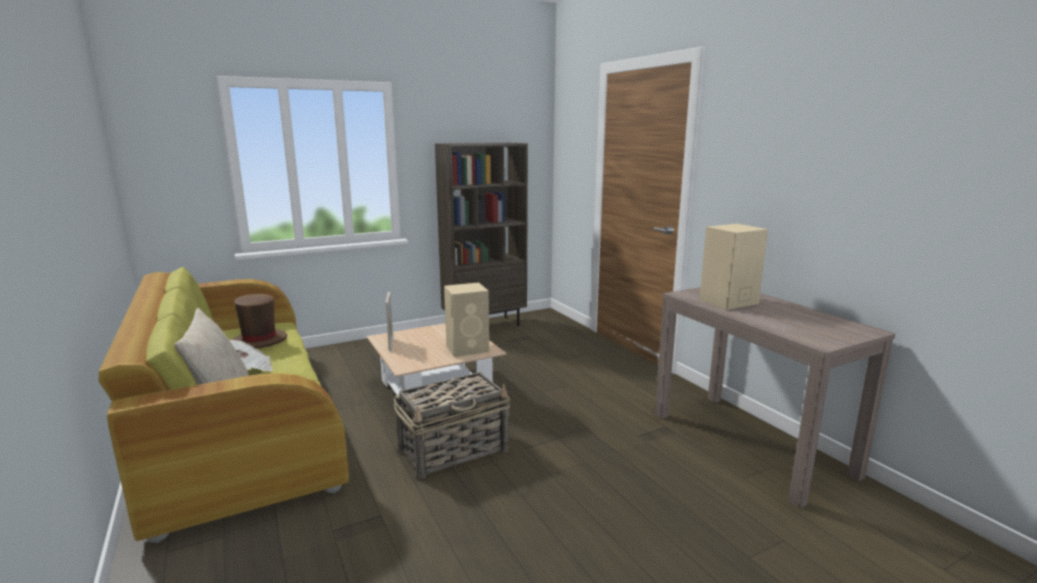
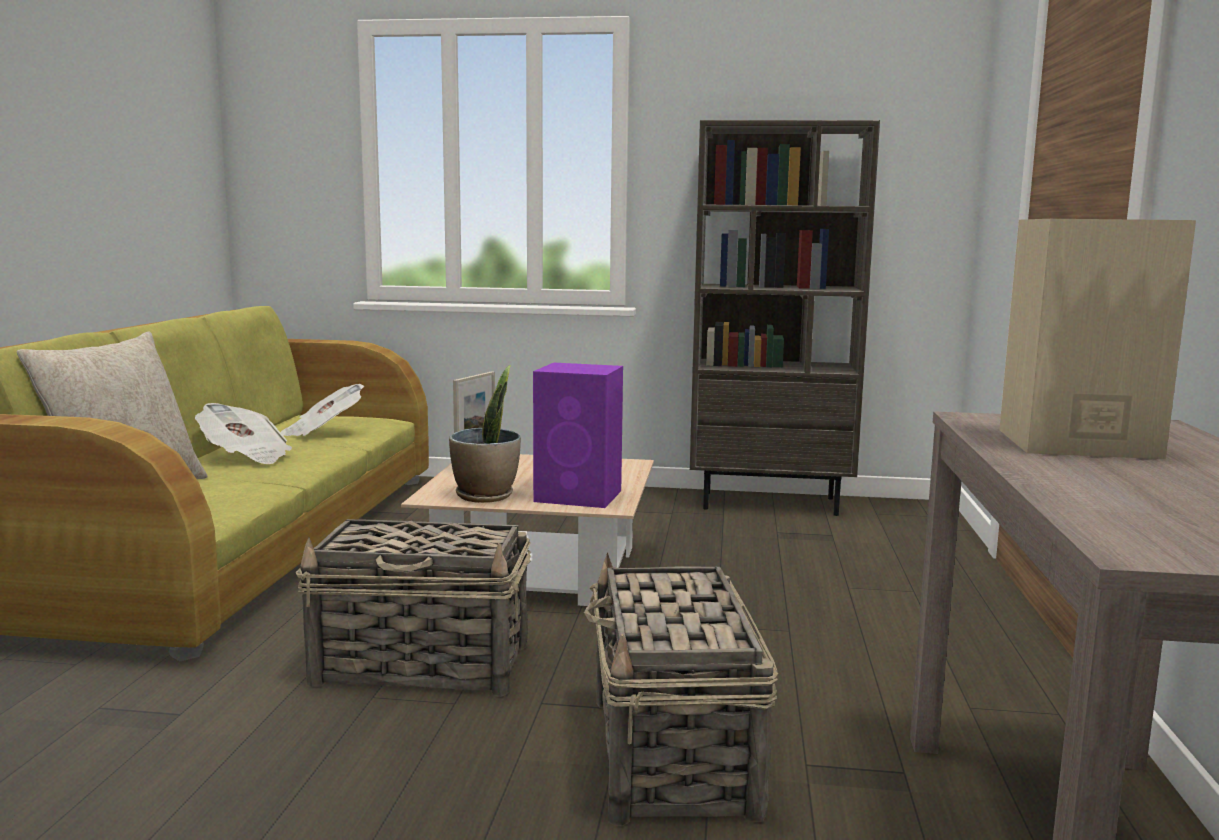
camera: 35 degrees right, 5 degrees down
(259, 341) = (323, 432): brown hat -> newspaper
(427, 359) = (486, 496): none -> potted plant
(468, 348) = (580, 496): beige speaker -> purple speaker
(597, 450) = (672, 756): none -> basket

